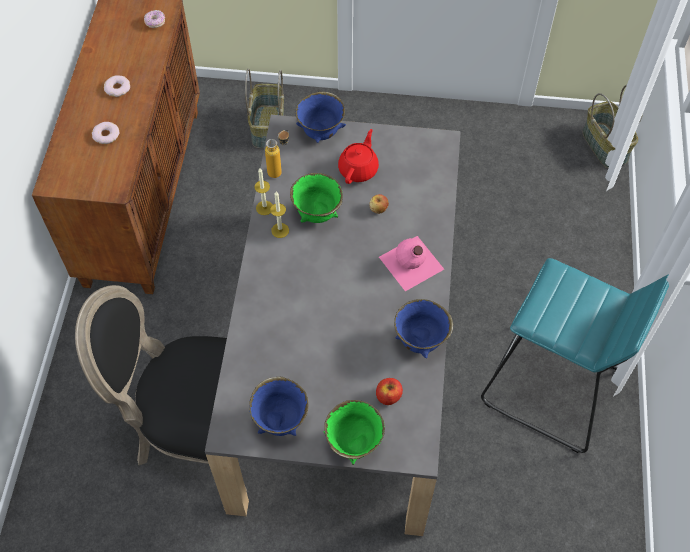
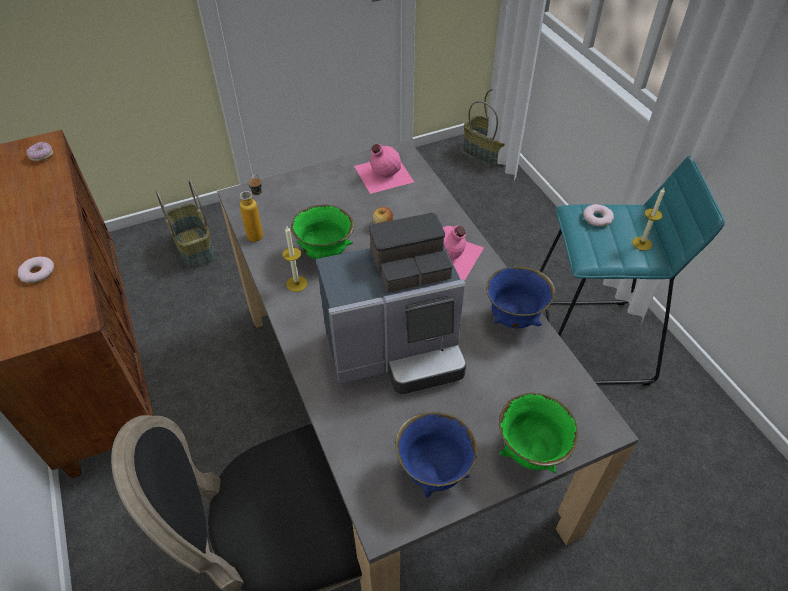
camera: 30 degrees left, 10 degrees down
(117, 88) = (28, 225): donut -> donut (597, 218)
(264, 208) = (266, 270): candle -> candle (642, 243)
(316, 322) = (397, 350): none -> coffee machine
(321, 133) = (280, 186): blue bowl -> none
(358, 169) = (338, 201): red teapot -> none
(388, 396) = (526, 385): apple -> none
(412, 158) = (382, 173): none -> pink bottle

